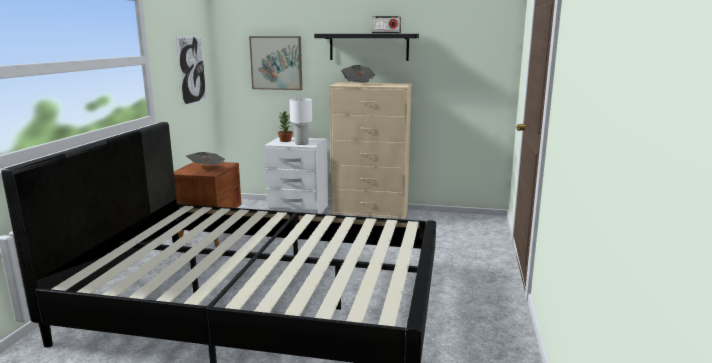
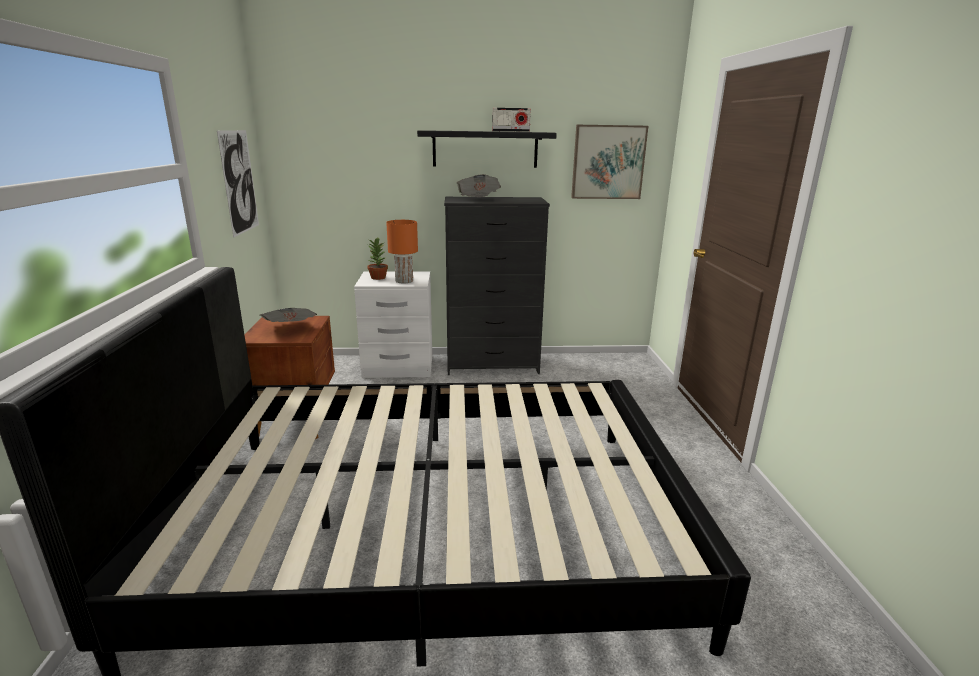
camera: 15 degrees left, 5 degrees up
(276, 63) = (356, 170): picture -> picture (608, 162)
(302, 143) = (404, 281): white table lamp -> orange table lamp
(371, 214) = (493, 364): beige dresser -> black dresser

